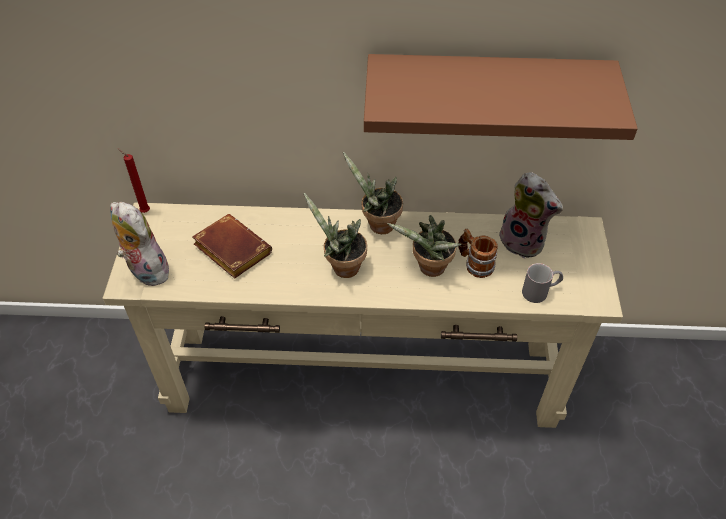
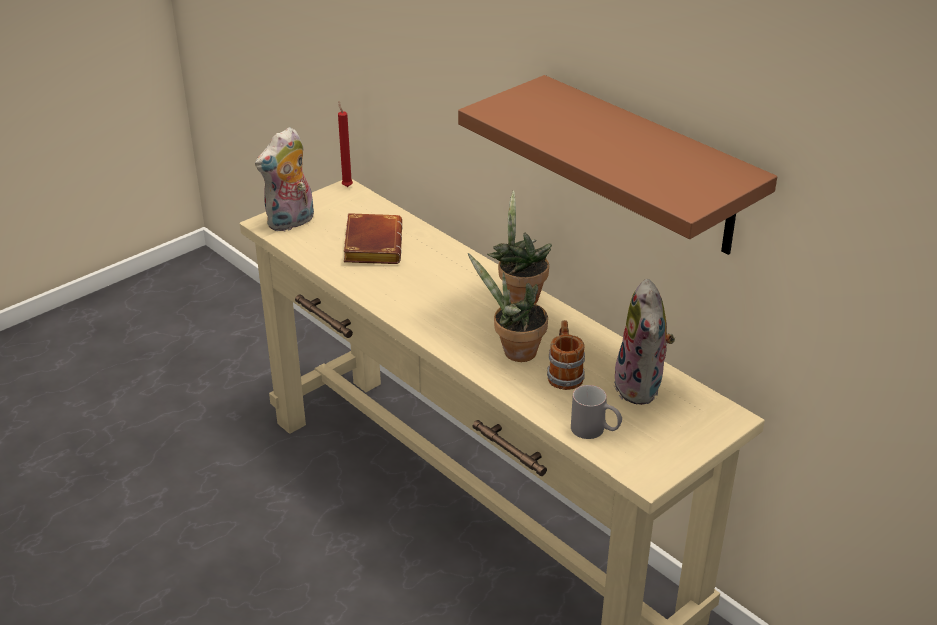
camera: 45 degrees right, 15 degrees down
(145, 271) = (291, 222): plush toy -> plush toy turned 135 degrees counterclockwise
(341, 267) = (440, 306): potted plant -> none

